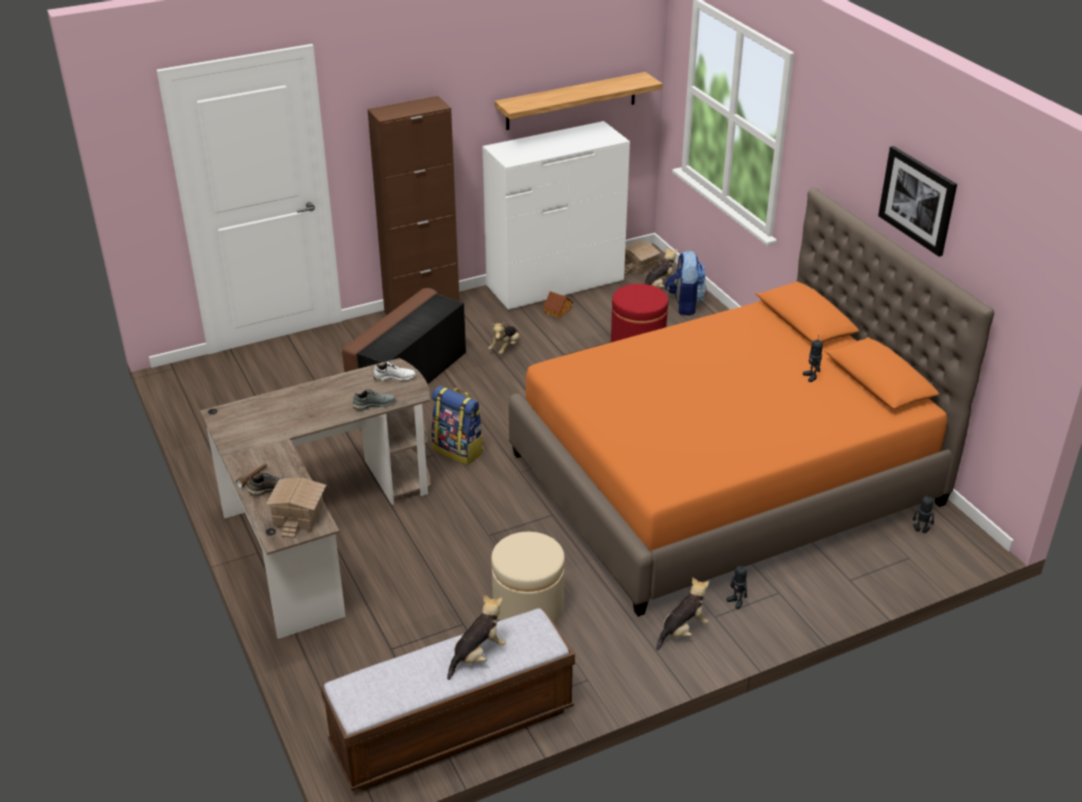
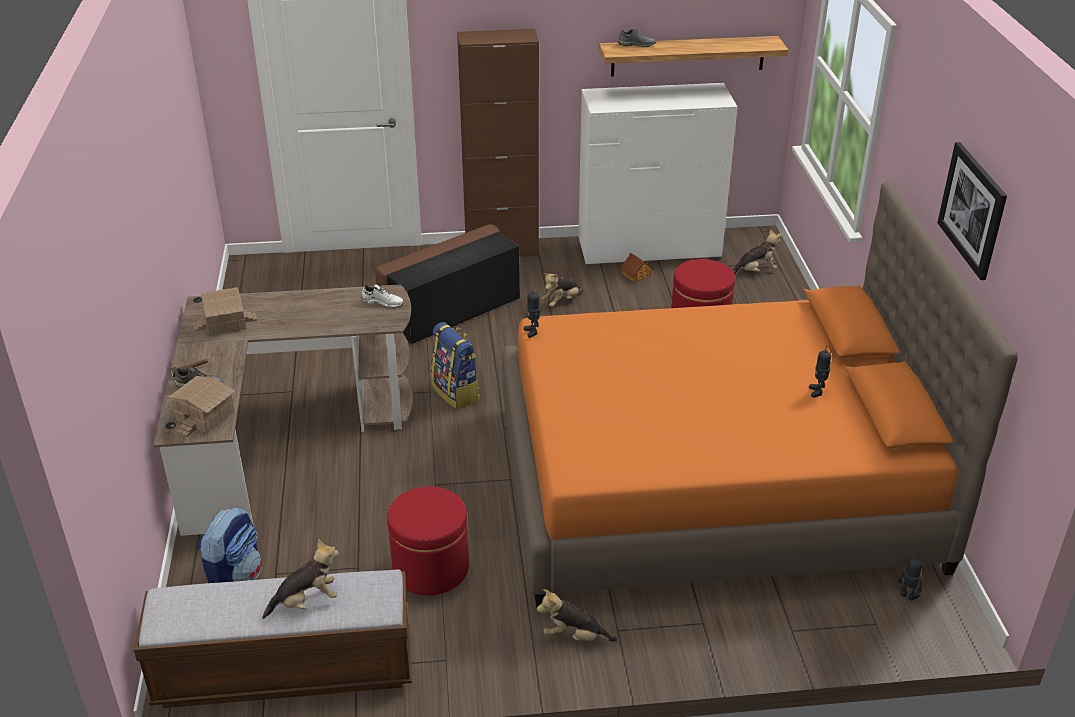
camera: 20 degrees right, 0 degrees up
(374, 404) = (346, 324): grey shoe -> grey shoe (636, 44)
(528, 608) = (430, 568): beige ottoman -> red ottoman
(638, 265) = (746, 245): toy house -> toy house (225, 322)
(682, 631) = (574, 636): plush toy -> plush toy turned 150 degrees counterclockwise
(684, 305) = (773, 294): backpack -> backpack (235, 579)
(736, 601) = (650, 620): toy robot -> toy robot (532, 332)

